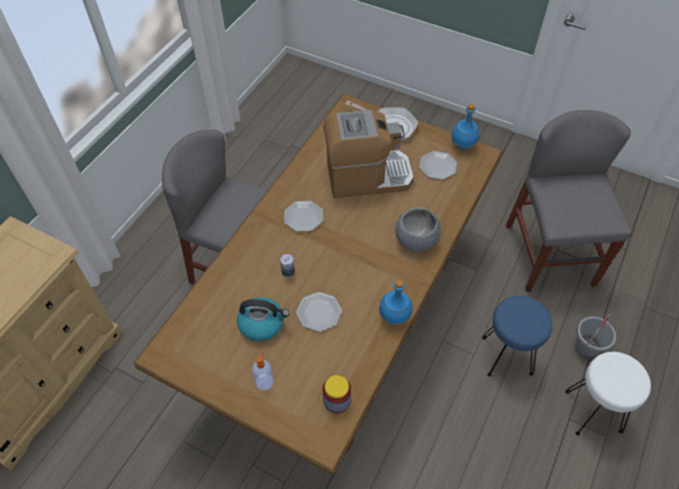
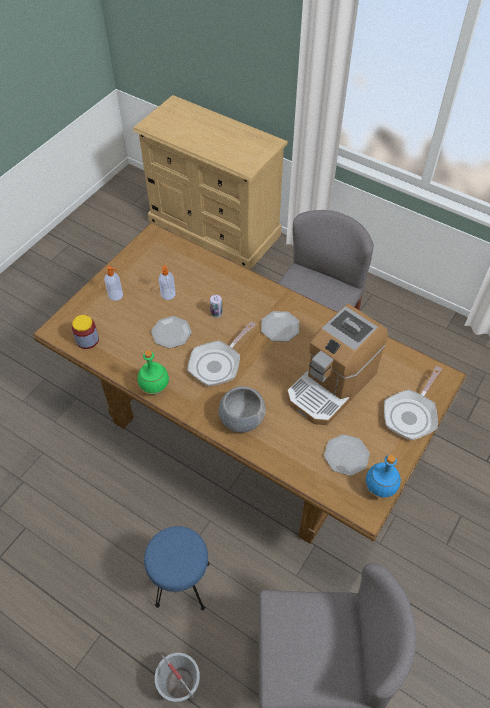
camera: 95 degrees right, 0 degrees up
(262, 324) = (168, 295): kettle -> soap dispenser
(355, 265) = (218, 363): none -> frying pan
(367, 177) = (331, 385): coffee machine -> coffee machine turned 45 degrees clockwise
(394, 317) = (155, 389): blue bottle -> green bottle
(592, 411) = (103, 662): white stool -> none

